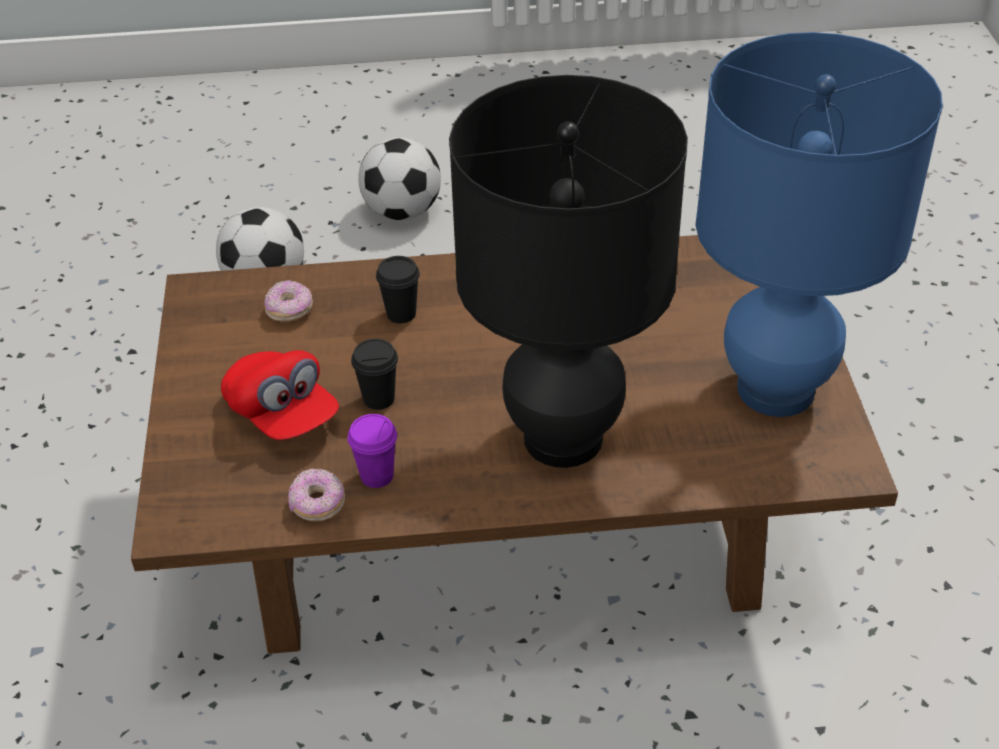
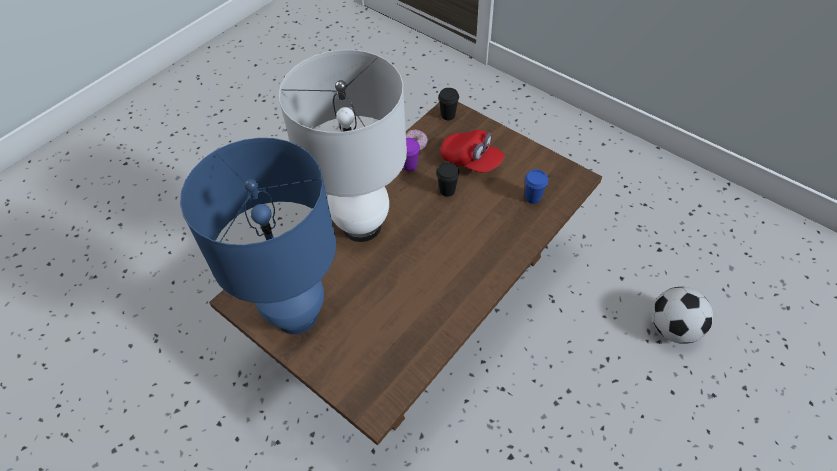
camera: 135 degrees right, 10 degrees up
(282, 414) = (471, 161): red cap -> red cap turned 150 degrees counterclockwise
(290, 310) = (533, 198): donut -> blue cup
(401, 314) = (490, 230): black cup -> black cup (448, 115)
(402, 211) = (697, 439): football -> none
(563, 438) = (362, 226): black table lamp -> white table lamp

